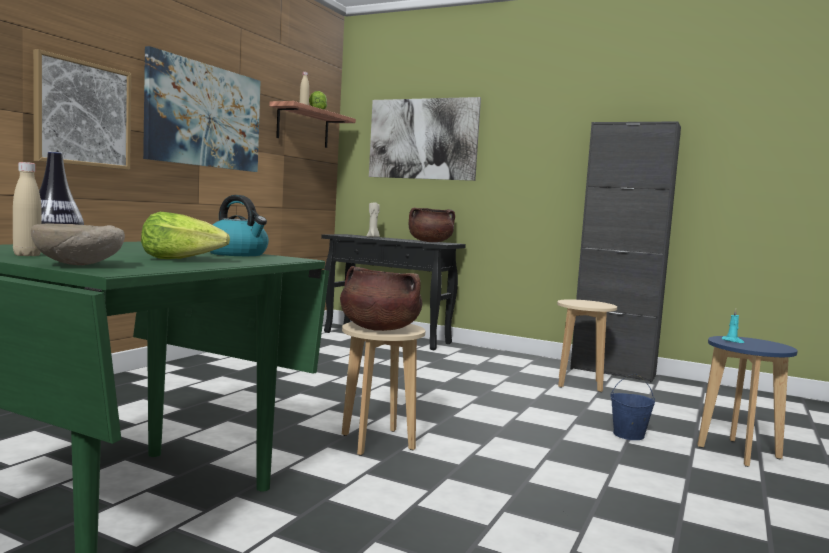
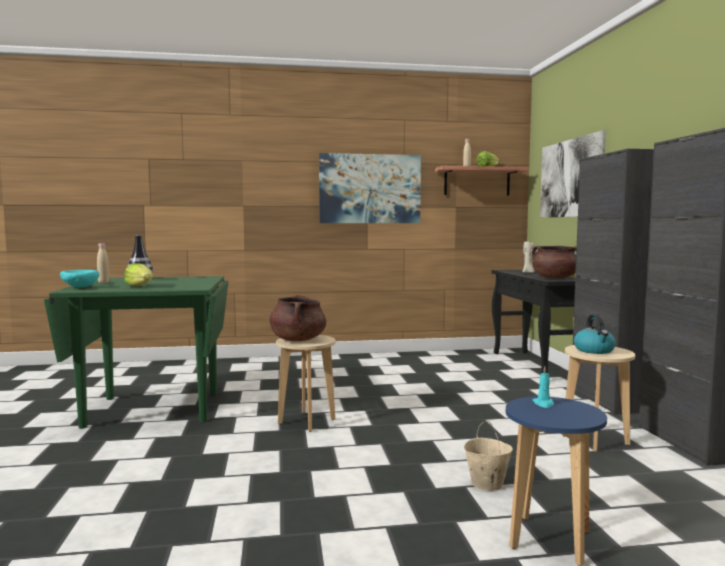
camera: 55 degrees right, 0 degrees up
(80, 265) = (80, 287): beige bowl -> turquoise bowl
(83, 114) = (277, 201): picture -> none
(237, 254) = (194, 284): kettle -> kettle (594, 350)
(506, 355) = (607, 400): none -> black cabinet
(628, 435) = (486, 483): blue bucket -> beige bucket

